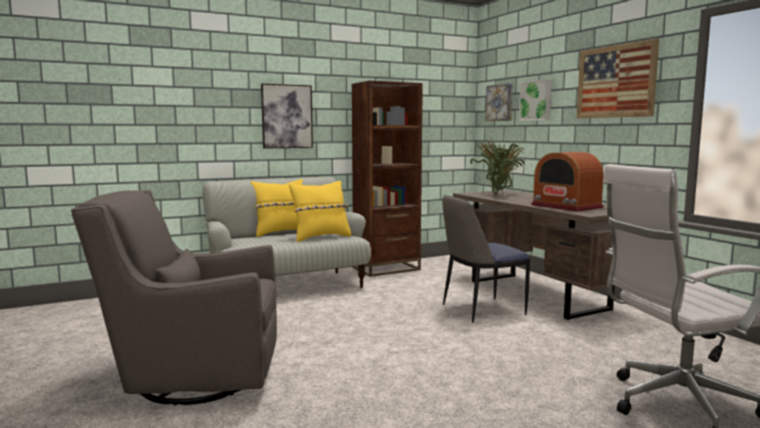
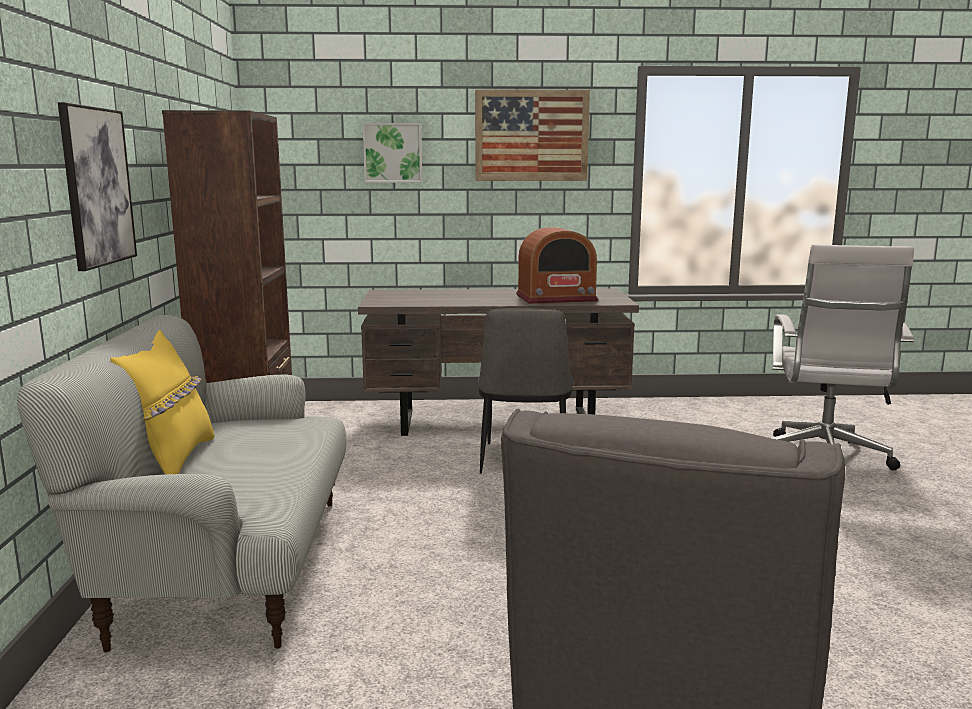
camera: 65 degrees left, 5 degrees up
(321, 237) = (282, 438): yellow pillow -> none
(499, 195) = (417, 298): potted plant -> none
(500, 103) = (310, 152): picture -> none

